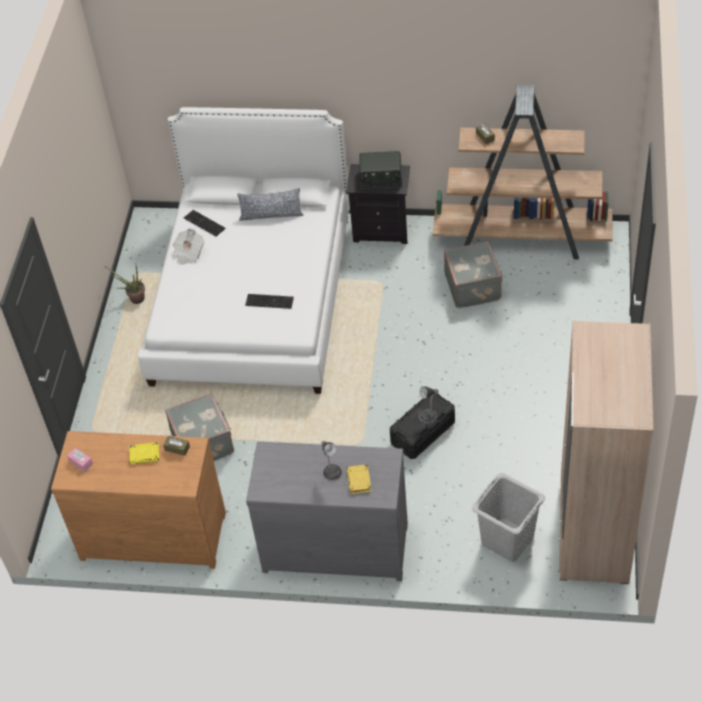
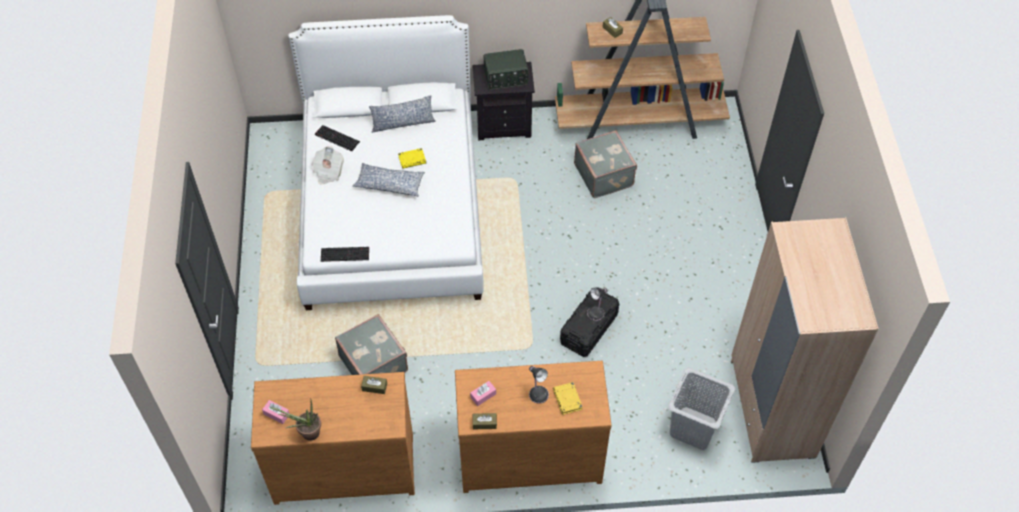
camera: 15 degrees left, 5 degrees up
(134, 299) = (271, 220): potted plant -> potted plant (306, 433)
(145, 454) = (342, 398): yellow book -> yellow book (412, 160)
(245, 270) = (389, 184): none -> pillow
(270, 301) = (422, 214): keyboard -> keyboard (345, 253)
(273, 493) = (484, 423): none -> brown tissue box
(278, 467) = (483, 395): none -> pink tissue box
(335, 545) = (529, 454): grey dresser -> brown dresser

